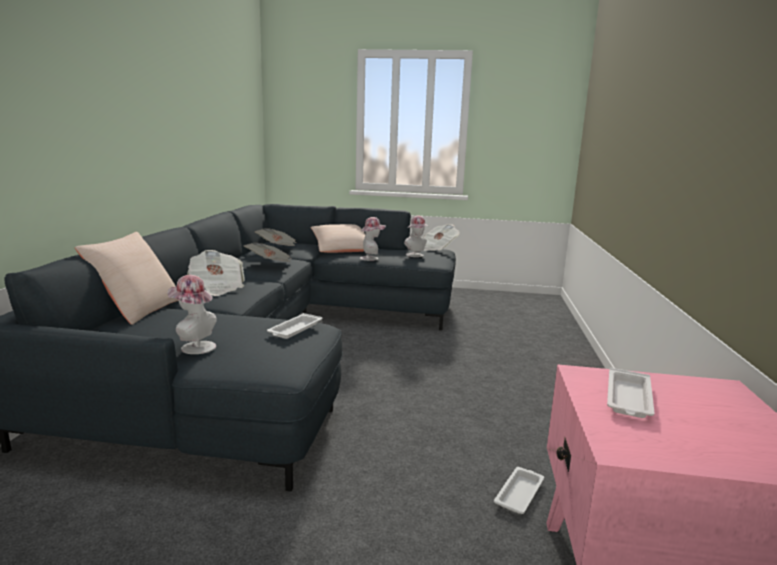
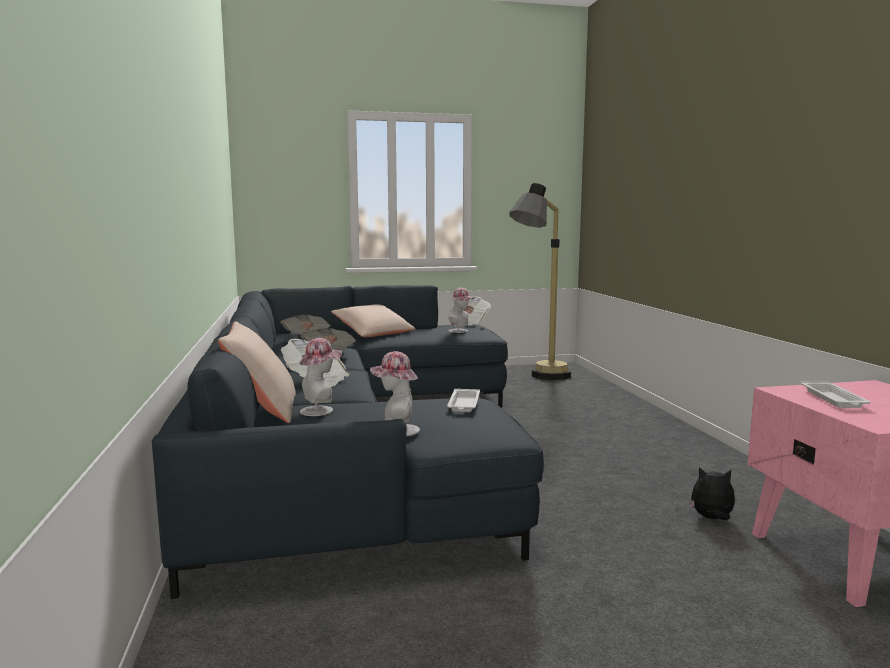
camera: 20 degrees left, 5 degrees down
(371, 258) = (421, 338): hat -> hat (321, 410)
(508, 307) = (539, 378): none -> floor lamp
(519, 493) = (711, 518): white tray -> plush toy

